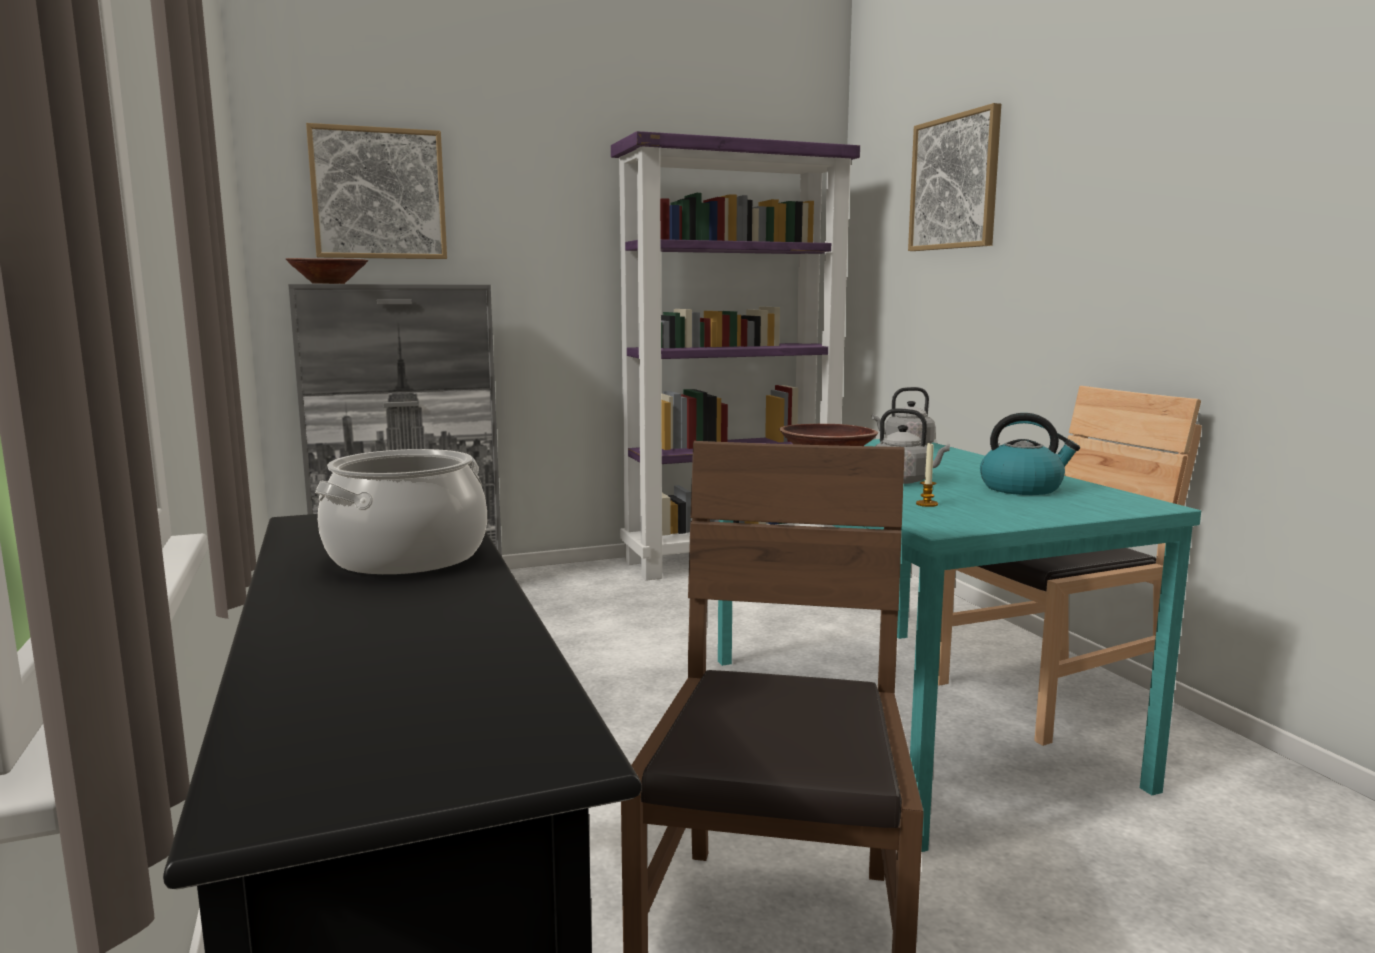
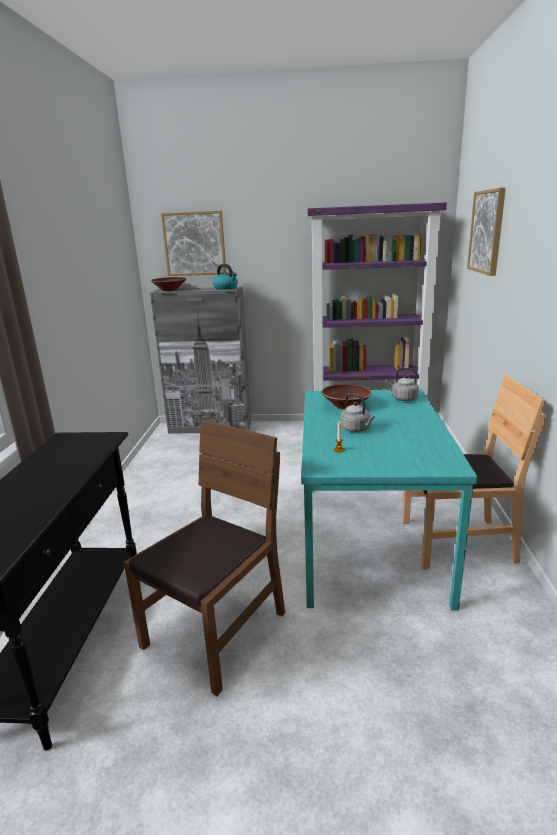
camera: 25 degrees right, 10 degrees up
(406, 556) = (64, 465): cooking pot -> none
(1022, 488) = (407, 444): kettle -> kettle (226, 288)

